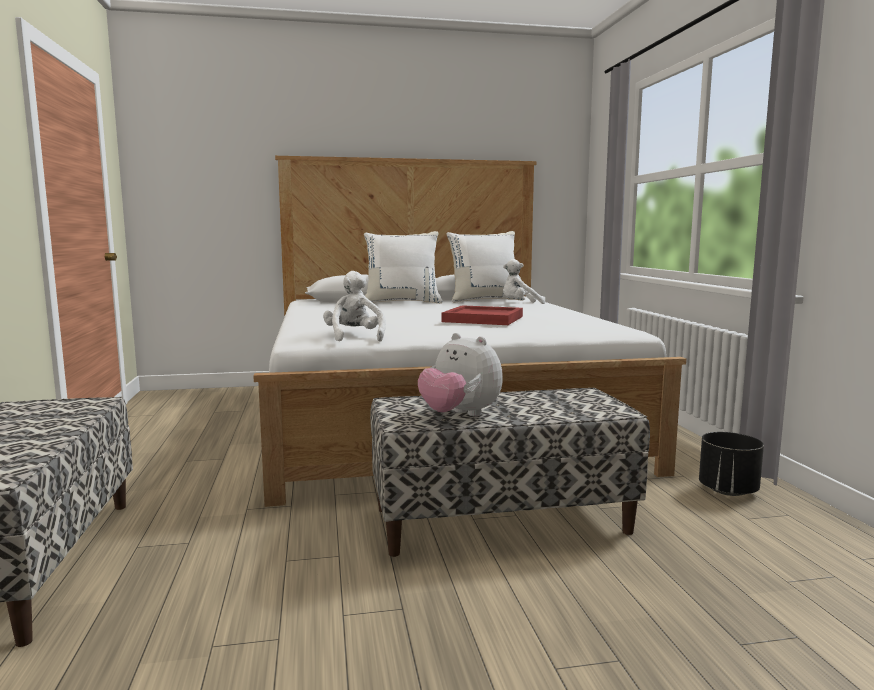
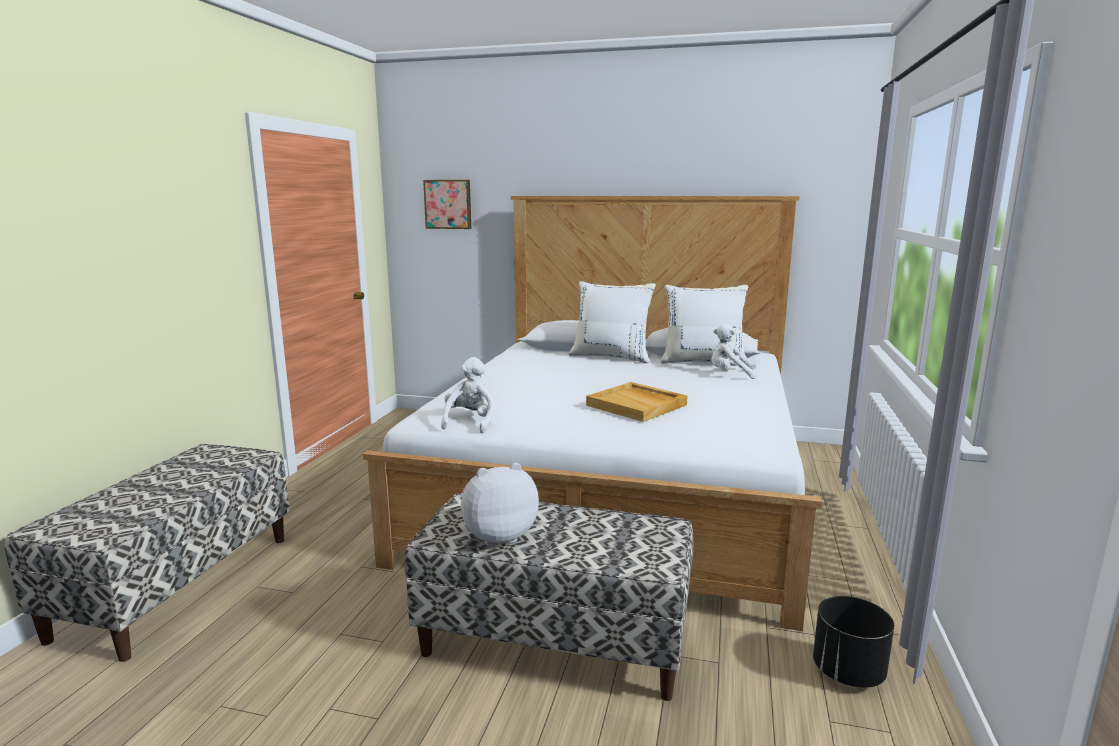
camera: 25 degrees right, 5 degrees up
(201, 164) = (448, 204): none -> picture
(460, 415) = (498, 536): plush toy -> plush toy turned 90 degrees clockwise
(484, 319) = (637, 405): red tray -> beige tray

